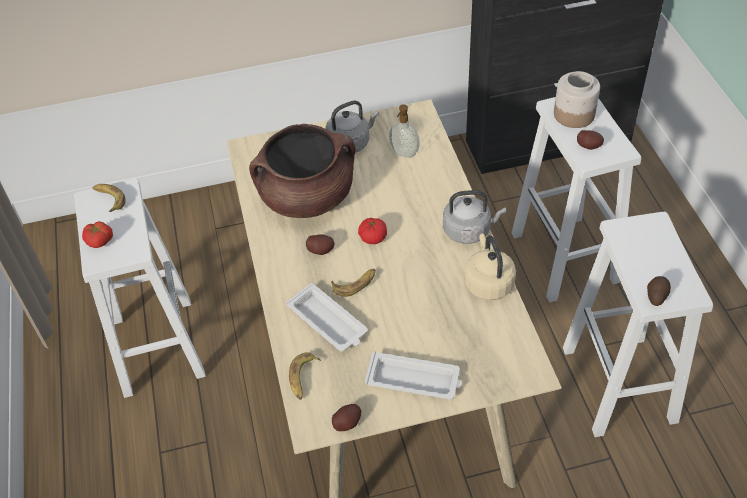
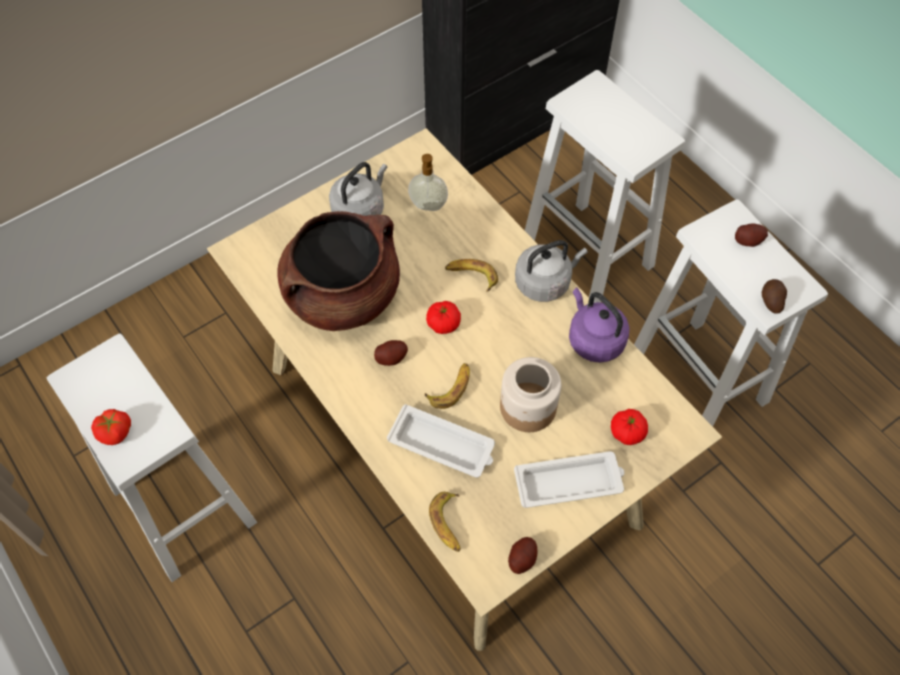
camera: 25 degrees left, 10 degrees up
(109, 199) = (98, 372): banana -> banana (471, 276)
(480, 358) = (627, 432): none -> tomato
(488, 282) = (594, 339): beige kettle -> purple kettle
(573, 115) = (593, 107): jar -> jar (527, 407)
(589, 145) = (626, 141): potato -> potato (748, 240)

